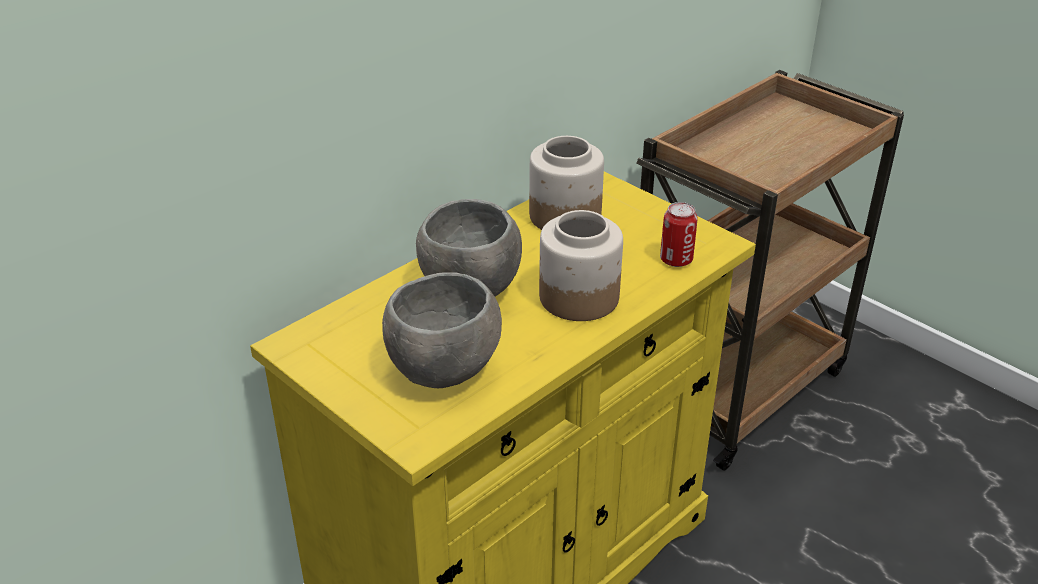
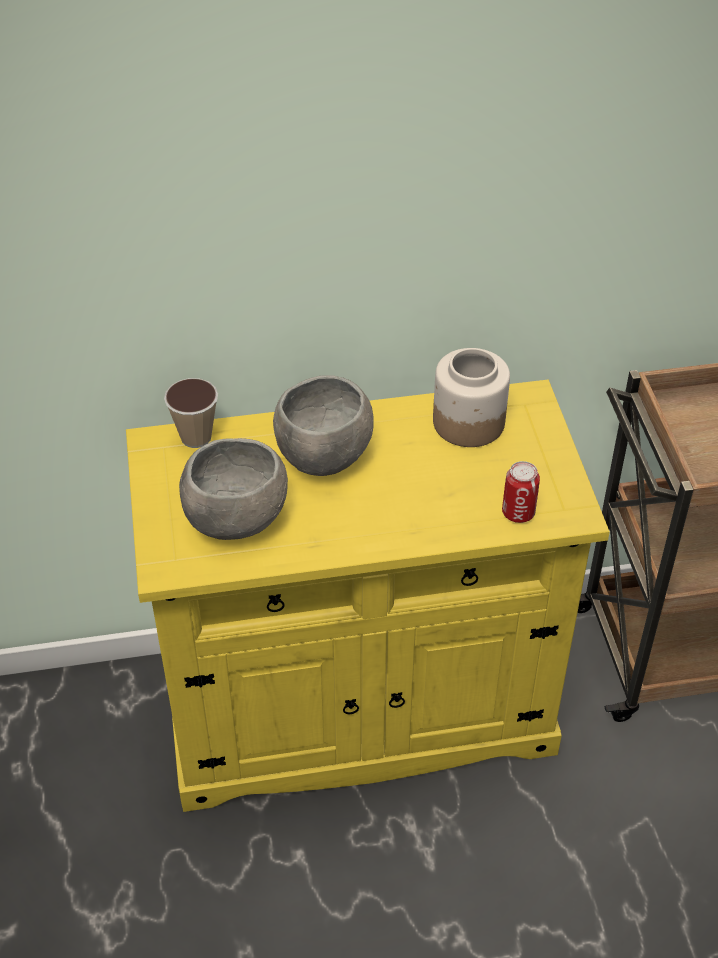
camera: 35 degrees right, 10 degrees up
(332, 322) = (196, 437): none -> cup
(578, 298) = (398, 508): jar -> none

